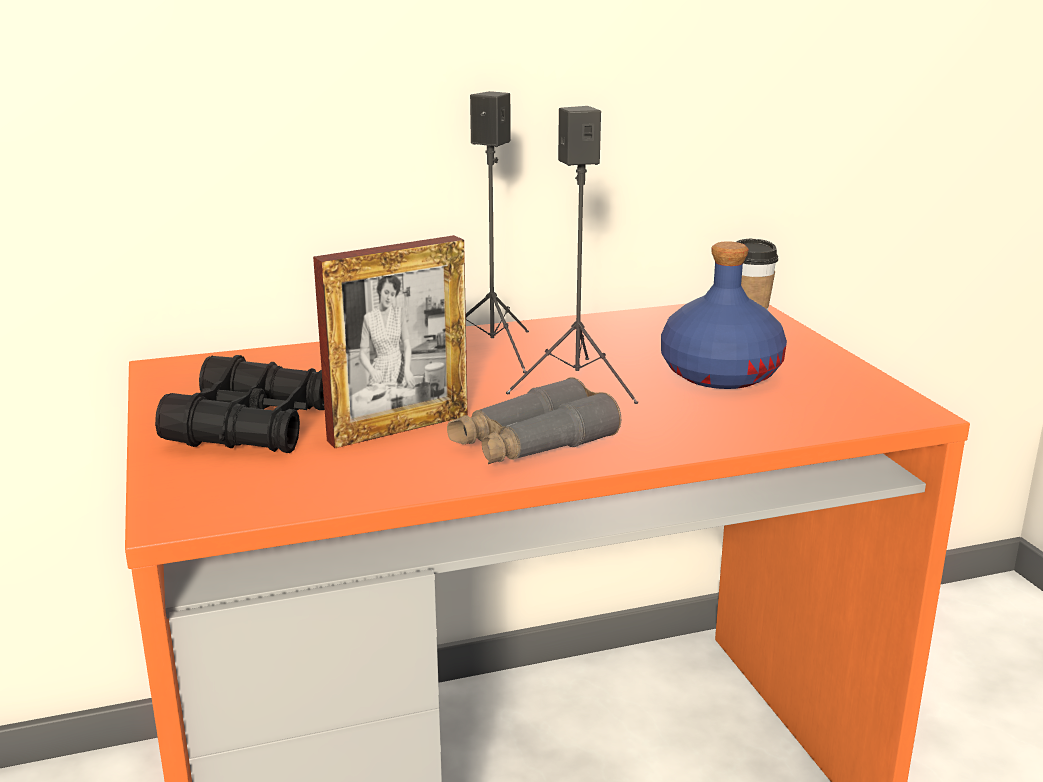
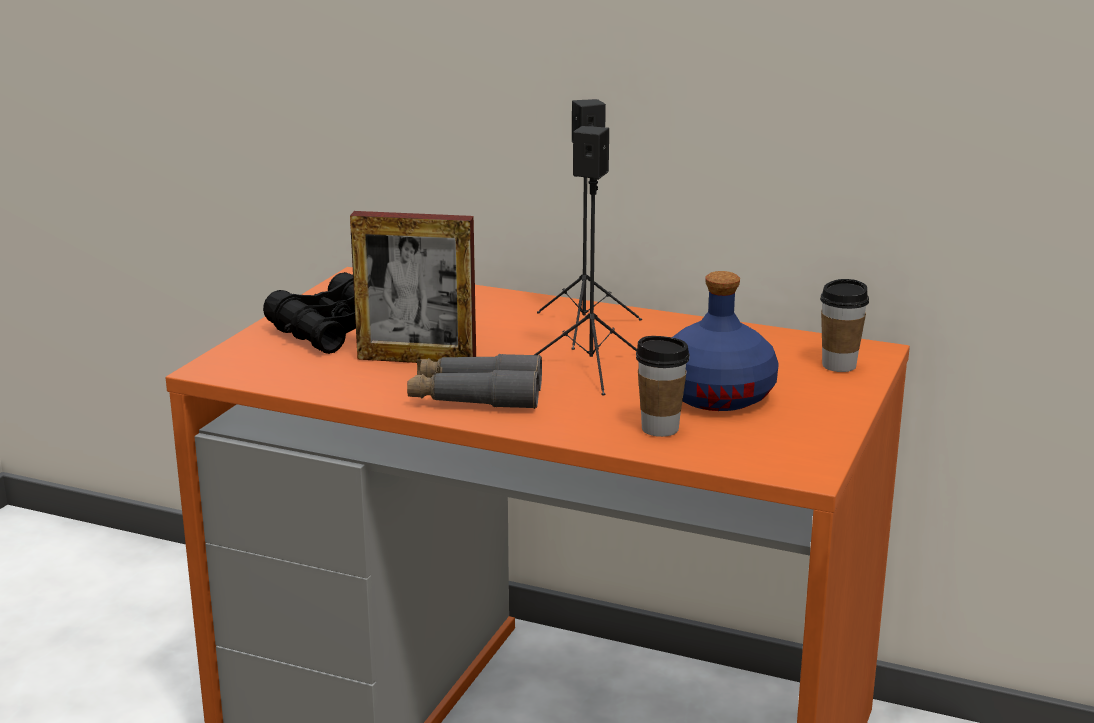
camera: 40 degrees right, 0 degrees up
(743, 416) = (660, 429): none -> cup

